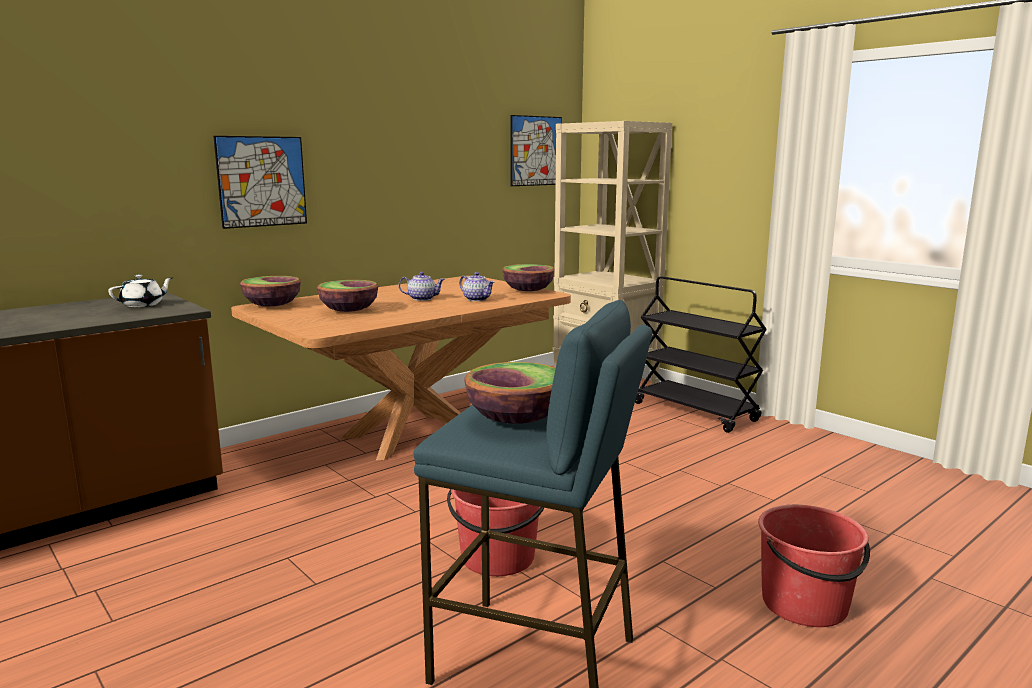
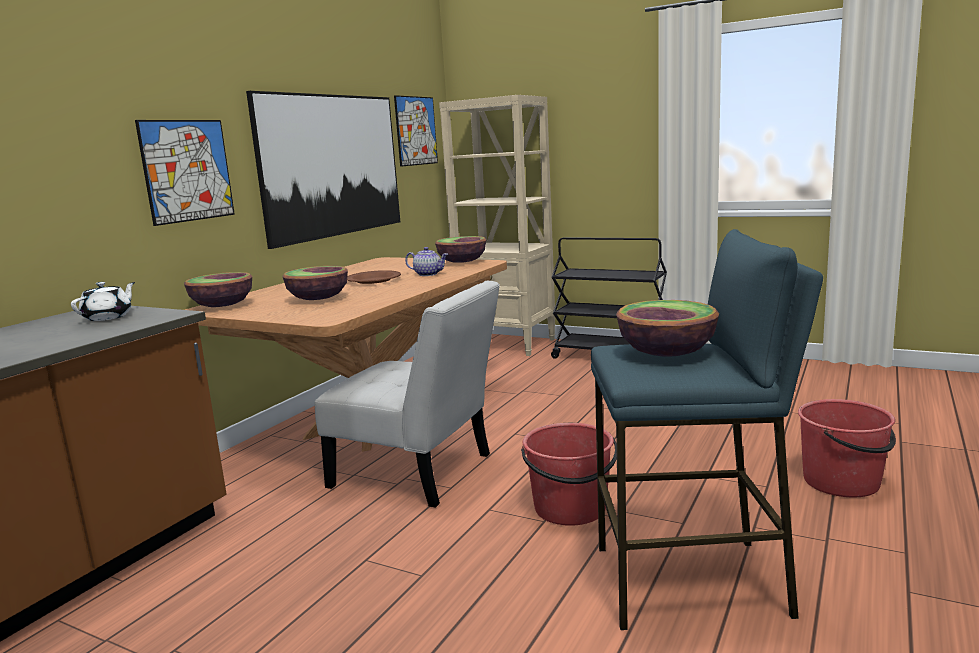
camera: 20 degrees left, 0 degrees up
(402, 491) = (419, 473): none -> white chair
(422, 299) = (373, 280): teapot -> brown plate
(425, 182) = (332, 166): none -> picture

